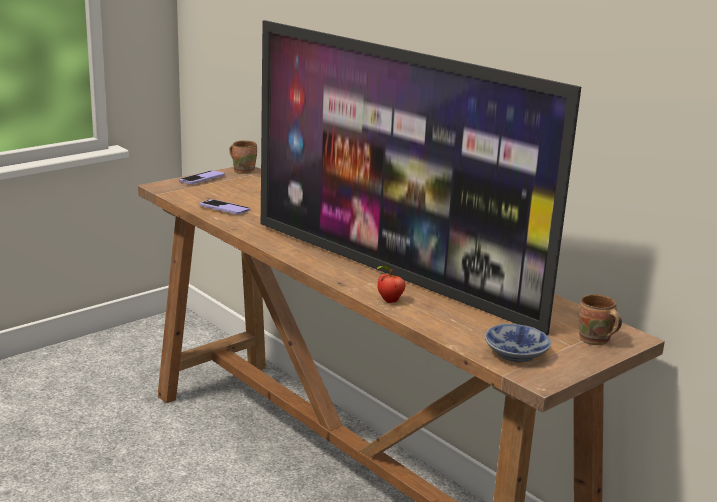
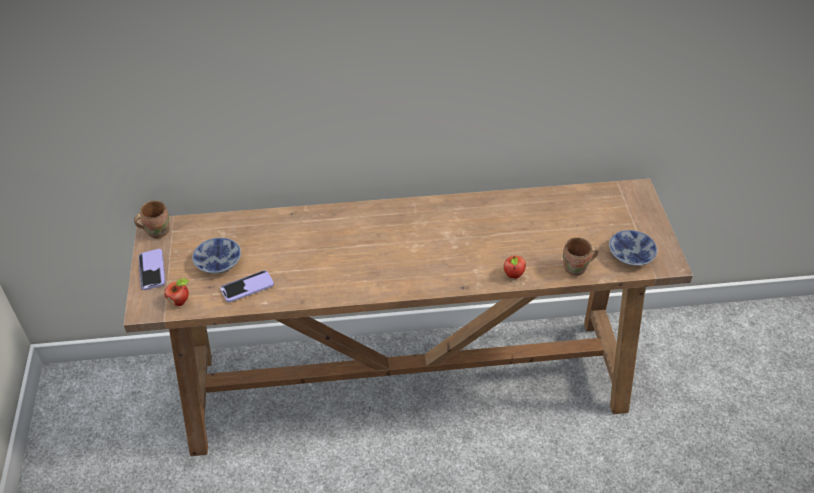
camera: 55 degrees left, 25 degrees up
(182, 193) = (180, 301): none -> apple
(239, 195) = (220, 262): none -> bowl
(393, 273) = (466, 248): television -> none
(594, 341) = (634, 209): brown mug -> brown mug (576, 269)

